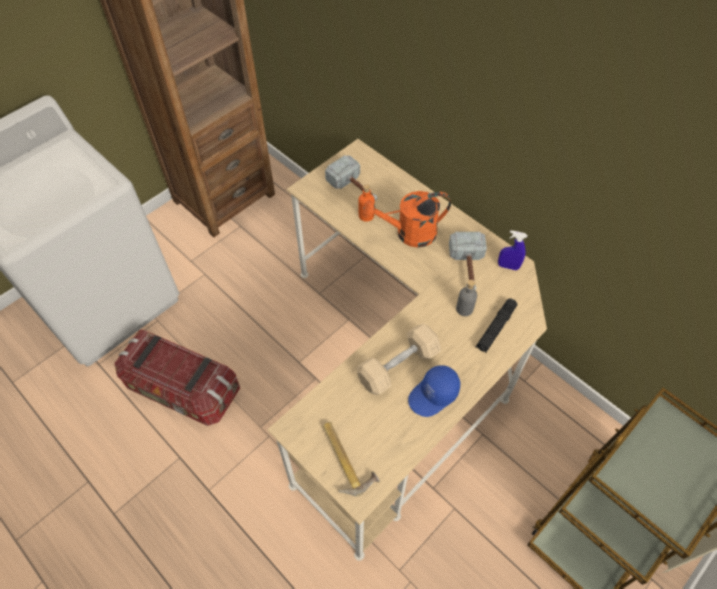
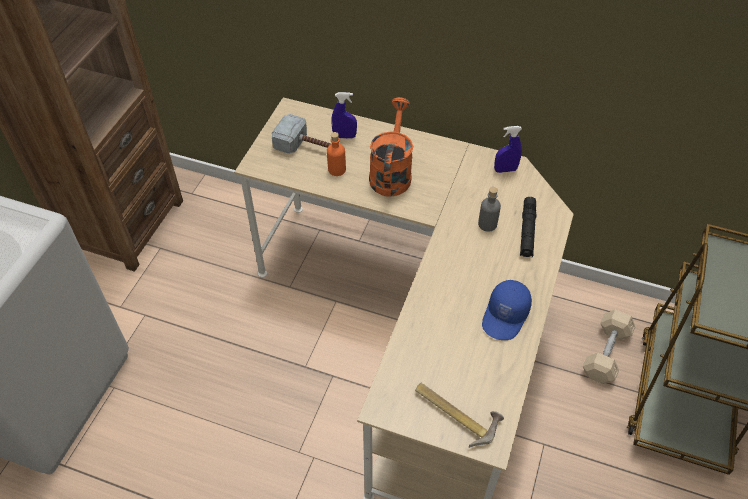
camera: 25 degrees left, 5 degrees down
(183, 389) = (186, 450): storage box -> none
(388, 189) = (344, 136): none -> blue spray bottle
(398, 366) = (455, 302): beige dumbbell -> beige dumbbell (606, 353)
(409, 234) = (391, 173): orange watering can -> orange watering can turned 135 degrees clockwise
(467, 268) = (468, 184): hammer -> none

